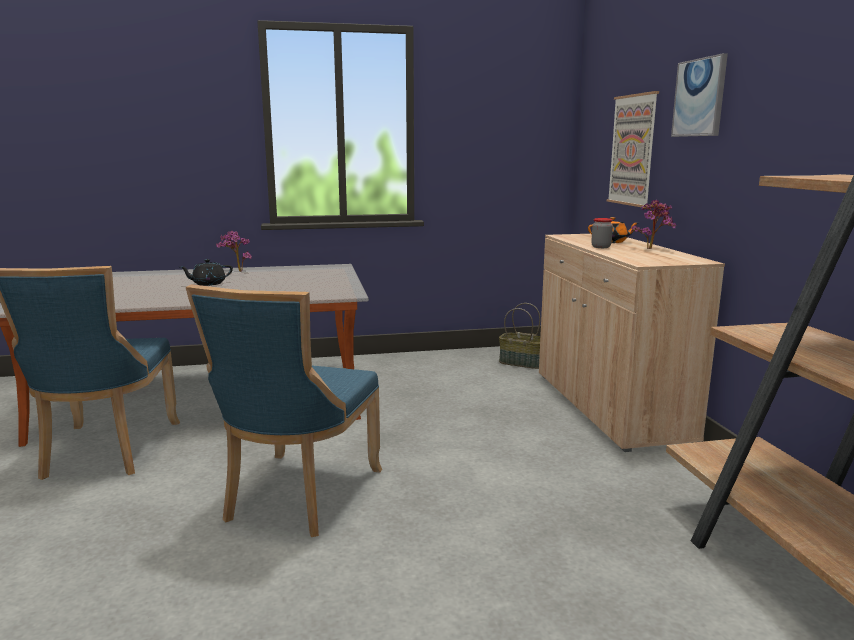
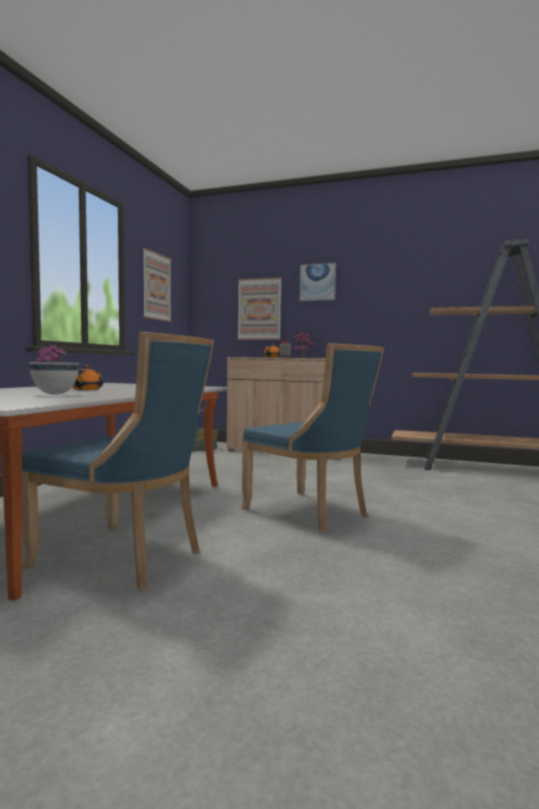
camera: 60 degrees left, 10 degrees down
(134, 291) = (55, 394): none -> white bowl
(208, 284) = (85, 390): black teapot -> orange teapot
(488, 126) = (156, 287): none -> picture

